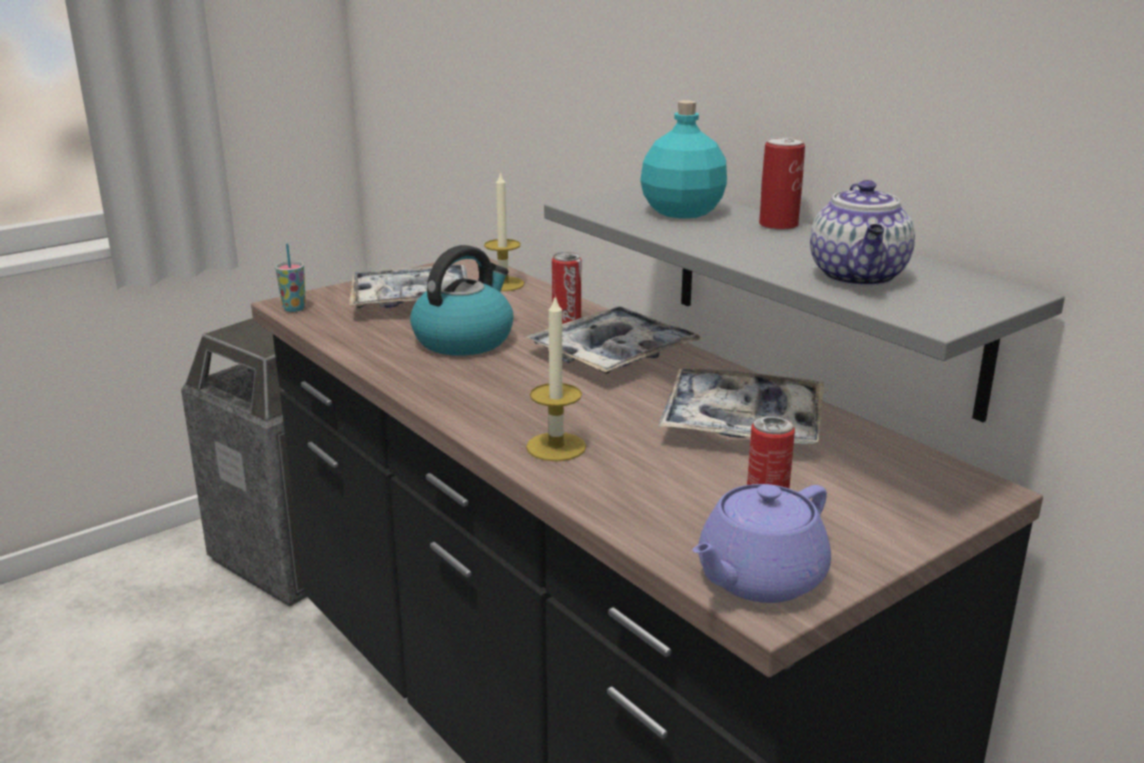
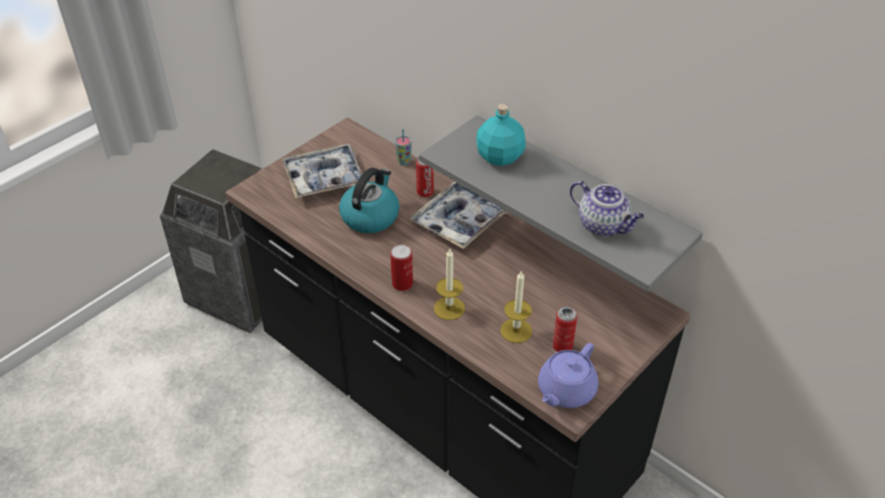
camera: 10 degrees left, 20 degrees up
(294, 308) = (255, 195): cup -> cup (404, 161)
(503, 284) = (375, 153): candle -> candle (516, 330)
(742, 423) = (540, 276): tray -> none
(778, 225) = (555, 168): can -> can (402, 284)
(859, 277) = (603, 225): teapot -> teapot turned 45 degrees counterclockwise

